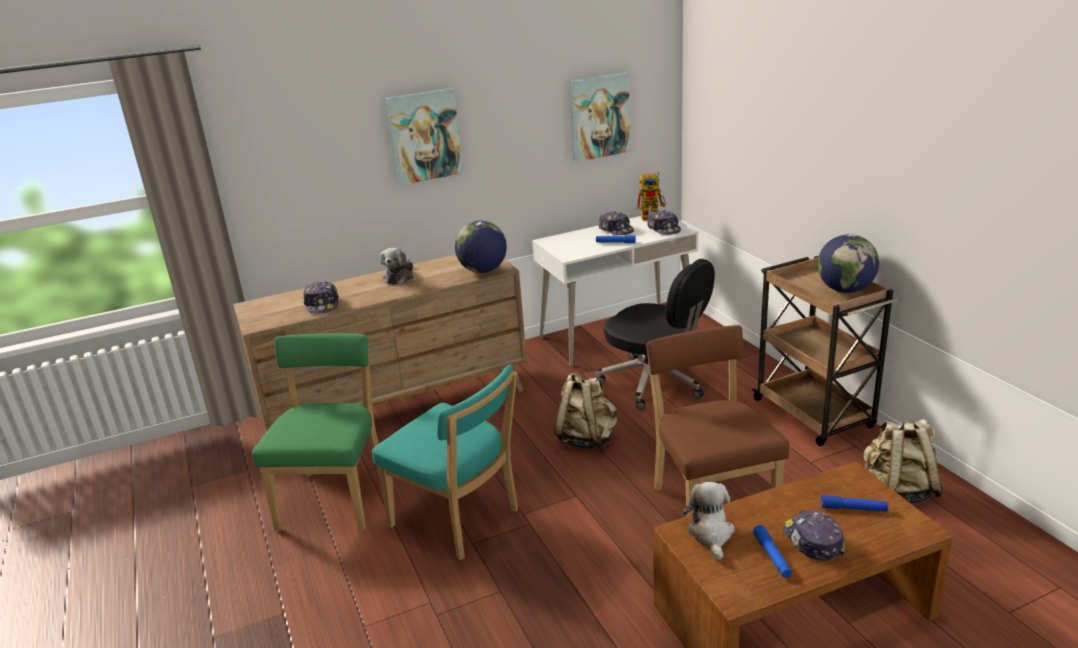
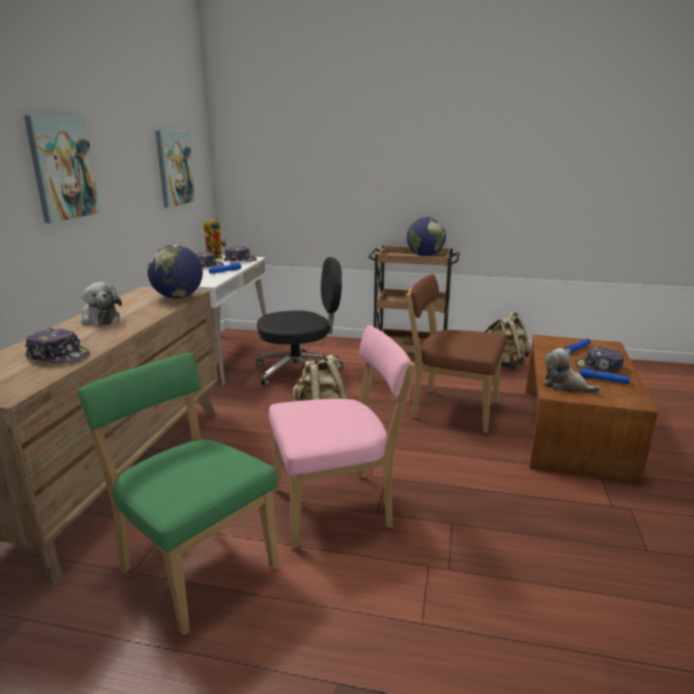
camera: 55 degrees left, 5 degrees down
(459, 520) = (338, 507): turquoise chair -> pink chair

